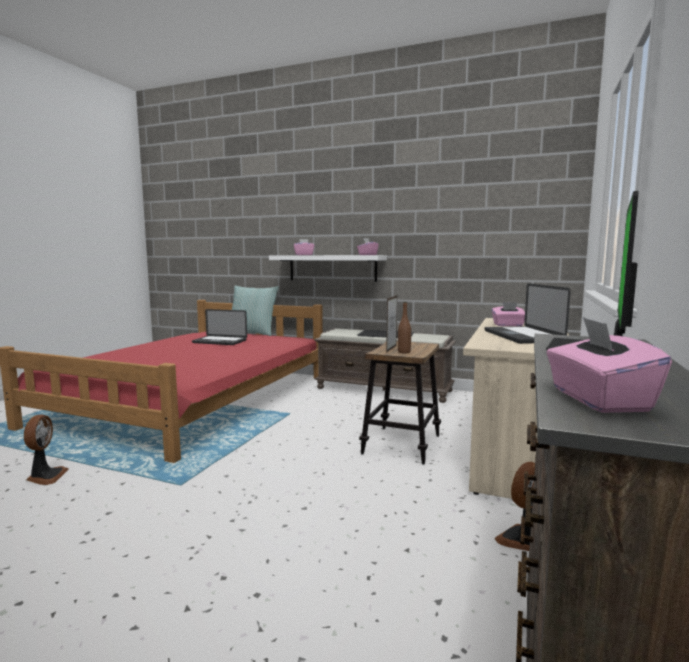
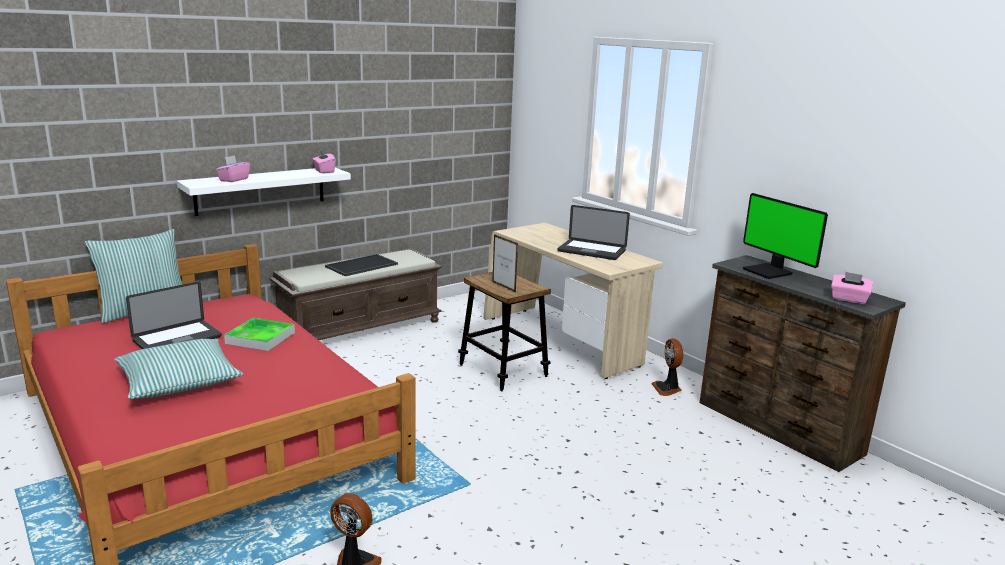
camera: 60 degrees left, 10 degrees up
(163, 352) = (179, 381): none -> pillow
(242, 349) = (260, 338): none -> tray
(404, 352) = (519, 287): brown bottle -> none
(508, 325) = (542, 238): pink tissue box -> none

